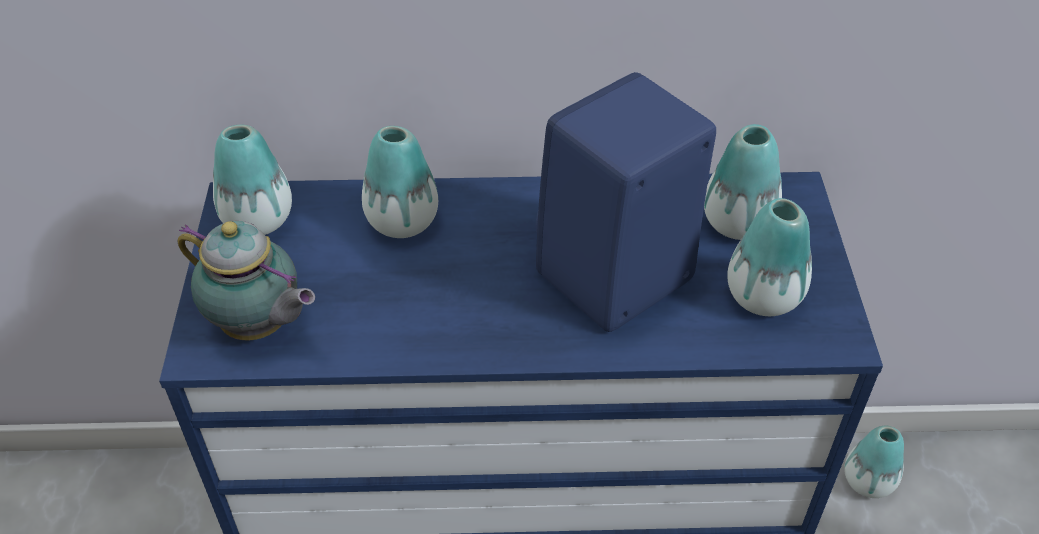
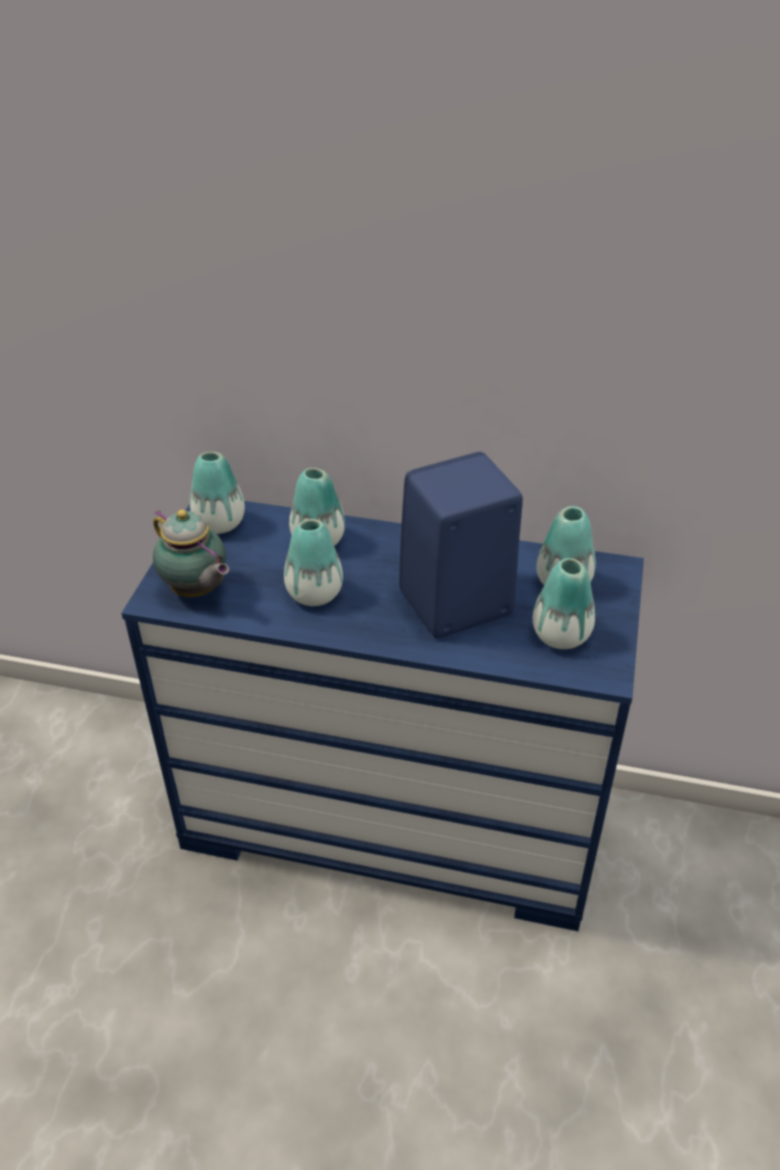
camera: 15 degrees right, 5 degrees down
(868, 481) = (692, 842): vase -> vase (314, 594)

